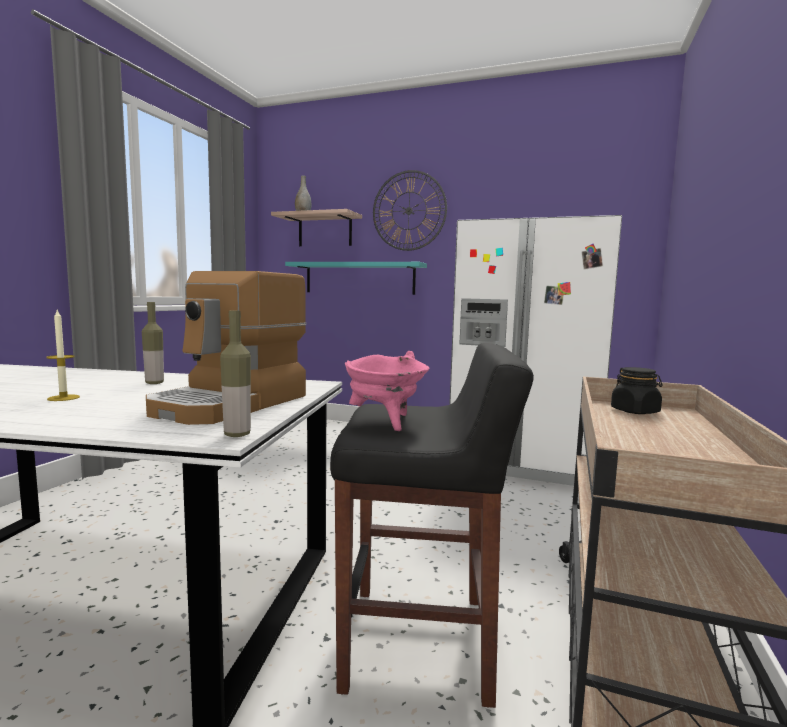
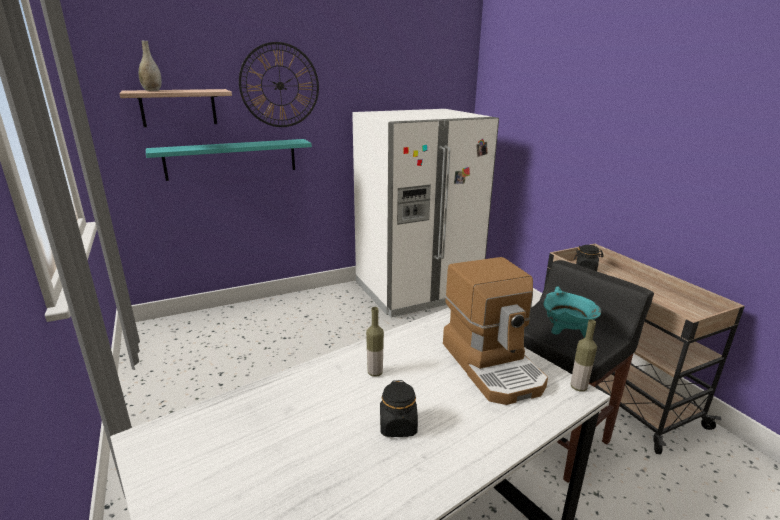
camera: 45 degrees left, 15 degrees up
(63, 398) = (398, 426): candle -> black jar
(385, 422) = (565, 336): pink cooking pot -> turquoise cooking pot

